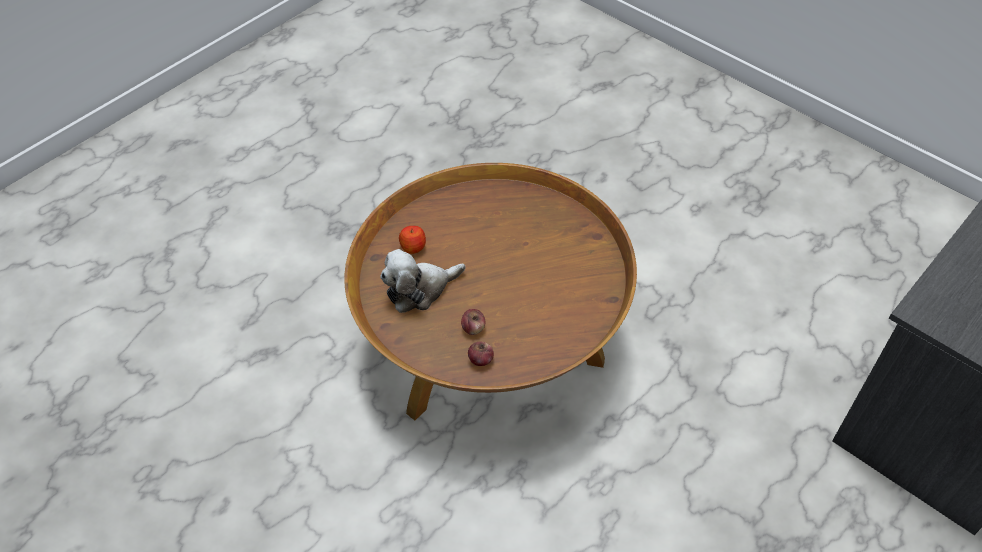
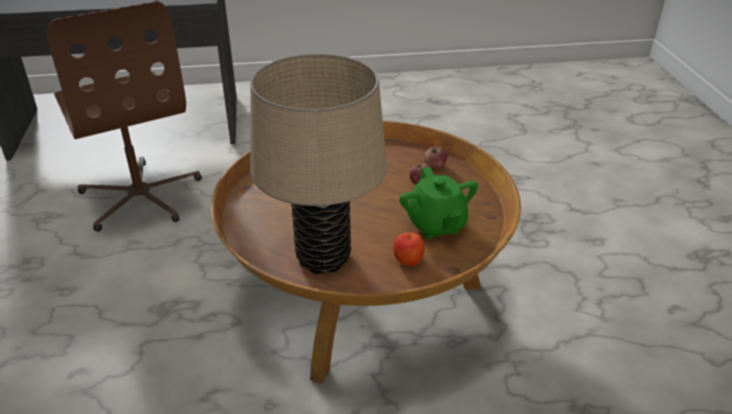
camera: 140 degrees left, 15 degrees down
(420, 290) = (436, 225): plush toy -> green teapot
(470, 213) = (323, 258): none -> beige table lamp
(793, 311) = (141, 196): none -> brown office chair

